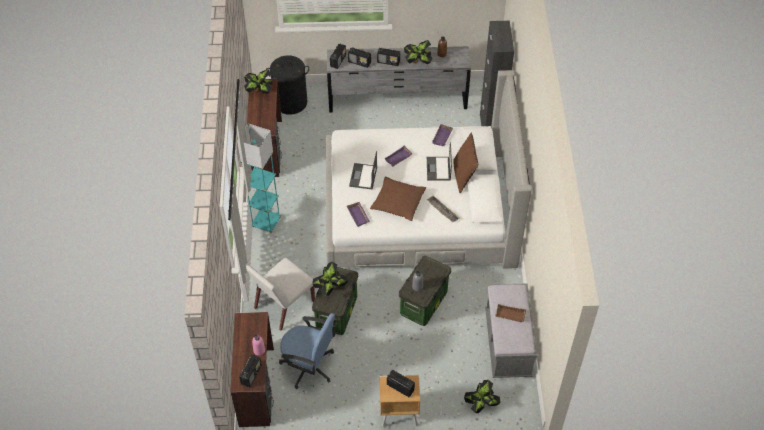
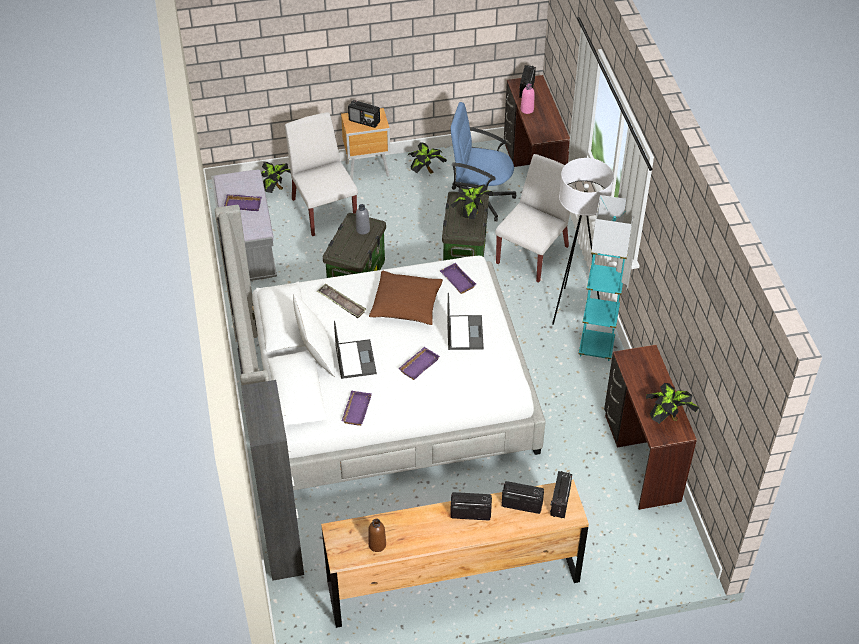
camera: 170 degrees right, 5 degrees down
(271, 254) = (572, 309): none -> white floor lamp
(290, 102) = (638, 548): black laundry basket -> none
(397, 100) = (453, 581): grey dresser -> brown dresser
(418, 63) = (417, 519): potted plant -> potted plant (426, 171)
(442, 374) = (323, 210): none -> white chair
(464, 175) = (316, 355): brown pillow -> white pillow
(509, 315) = (244, 204): brown tray -> purple tray

